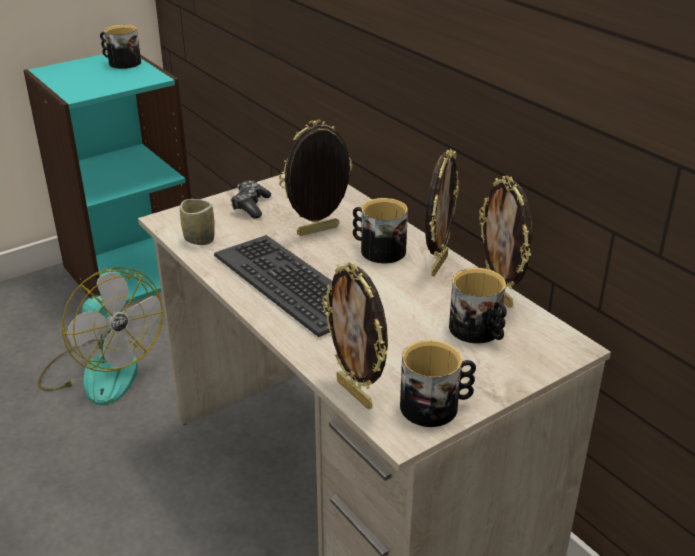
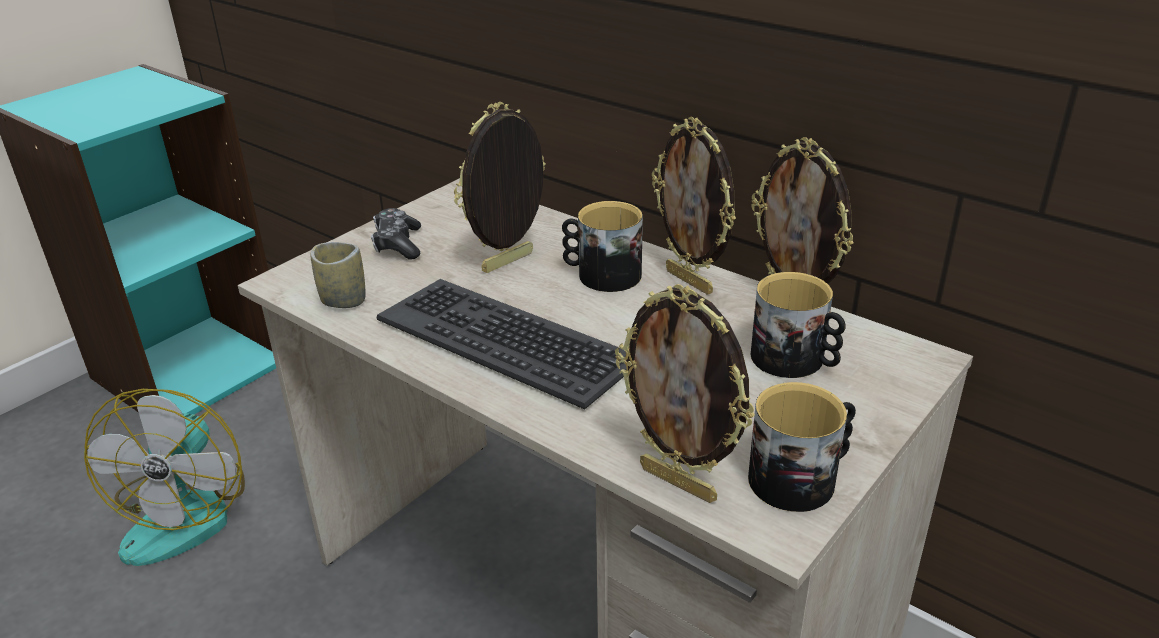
camera: 15 degrees left, 0 degrees up
(101, 370) = (187, 511): fan -> fan turned 60 degrees clockwise
(121, 62) = (137, 82): mug -> none
(437, 264) = (690, 281): picture frame -> picture frame turned 135 degrees clockwise

